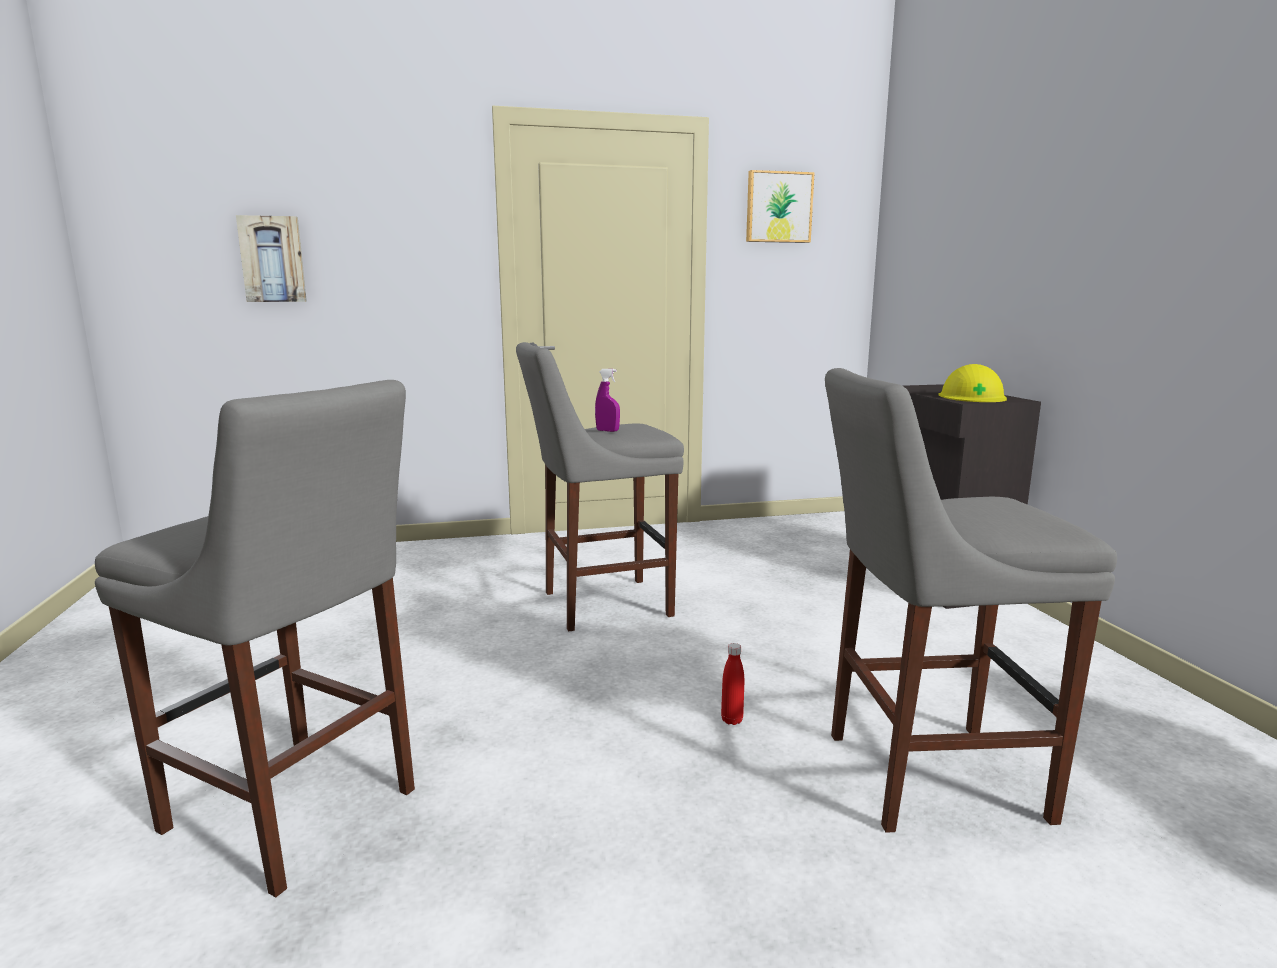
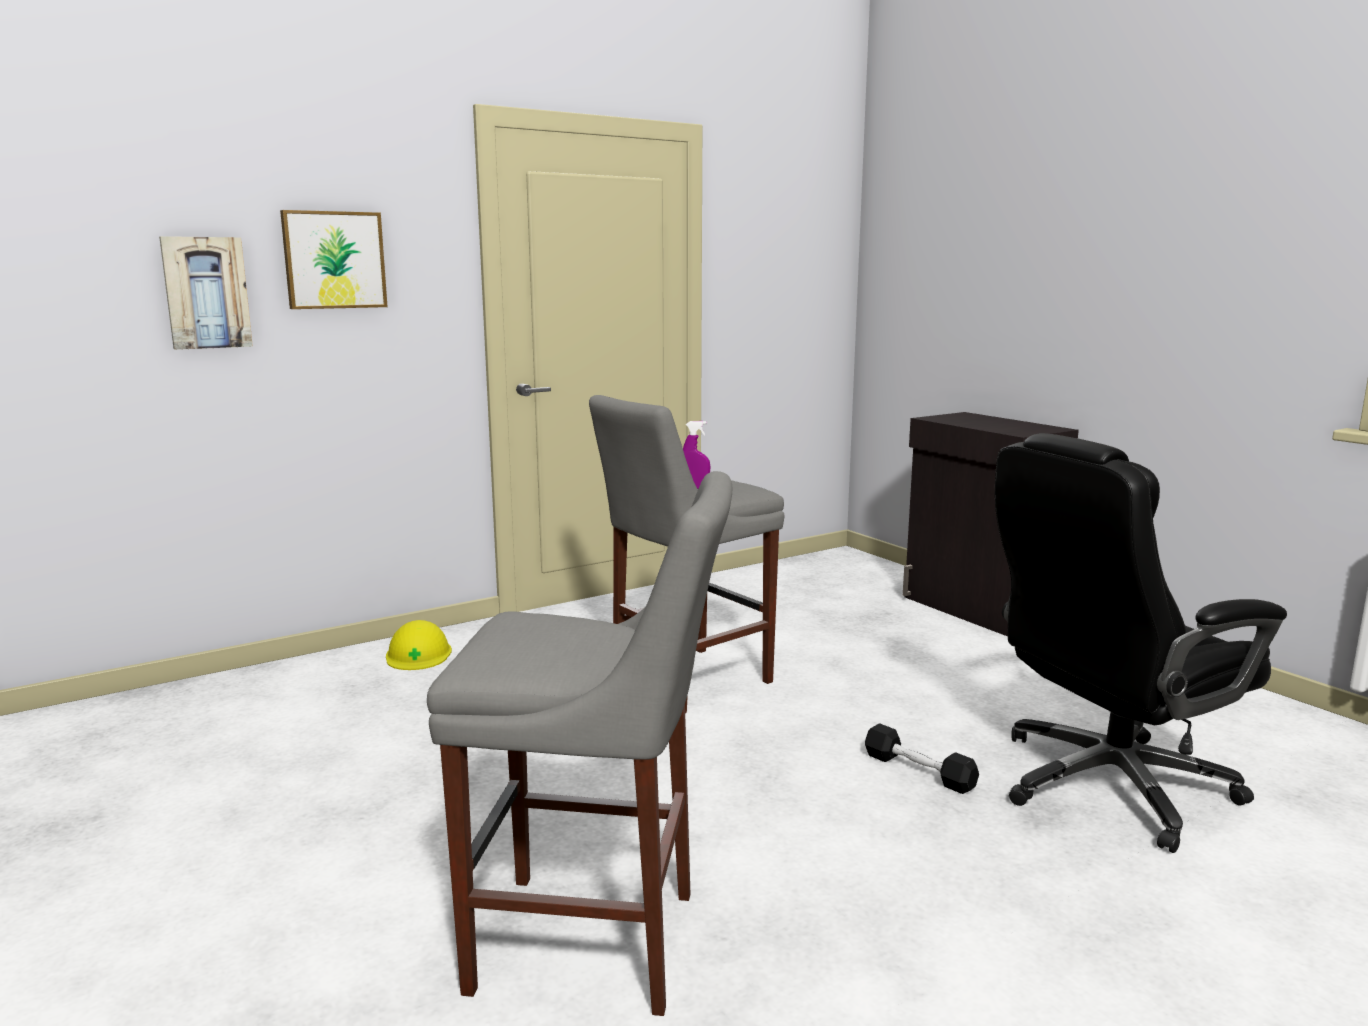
camera: 20 degrees left, 0 degrees up
(732, 720) = (918, 771): red bottle -> black dumbbell
(778, 207) = (769, 223): picture -> picture (334, 260)
(922, 775) = (1107, 785): grey stool -> black office chair
(972, 396) = (1015, 427): yellow hard hat -> yellow hard hat (418, 654)

